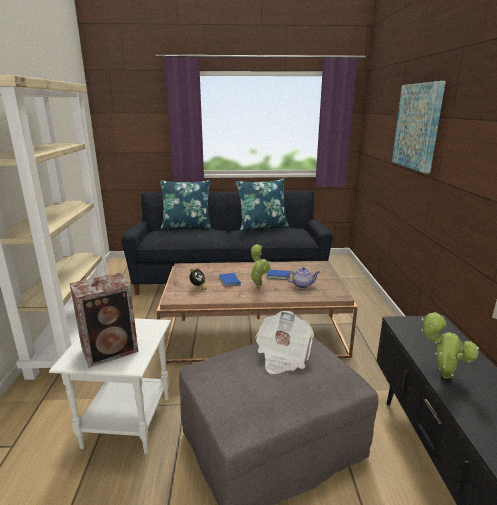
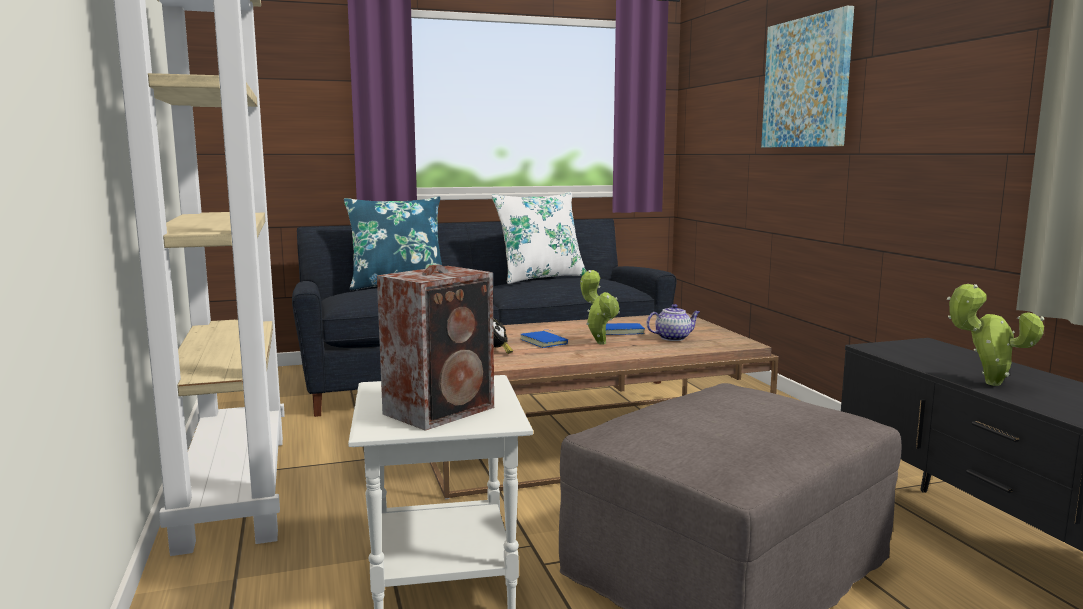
camera: 15 degrees left, 10 degrees down
(262, 226) = (540, 278): blue pillow -> white pillow
(282, 356) = (730, 401): newspaper -> none

